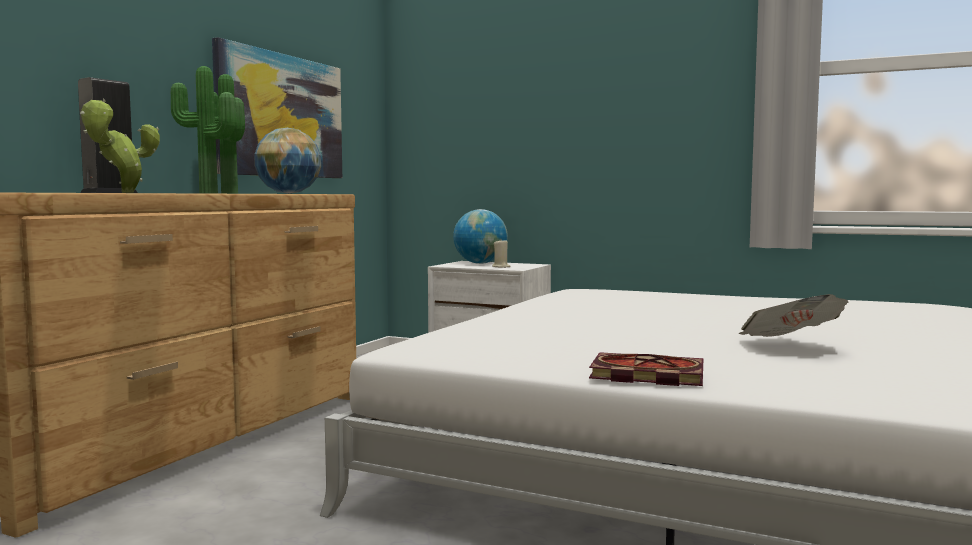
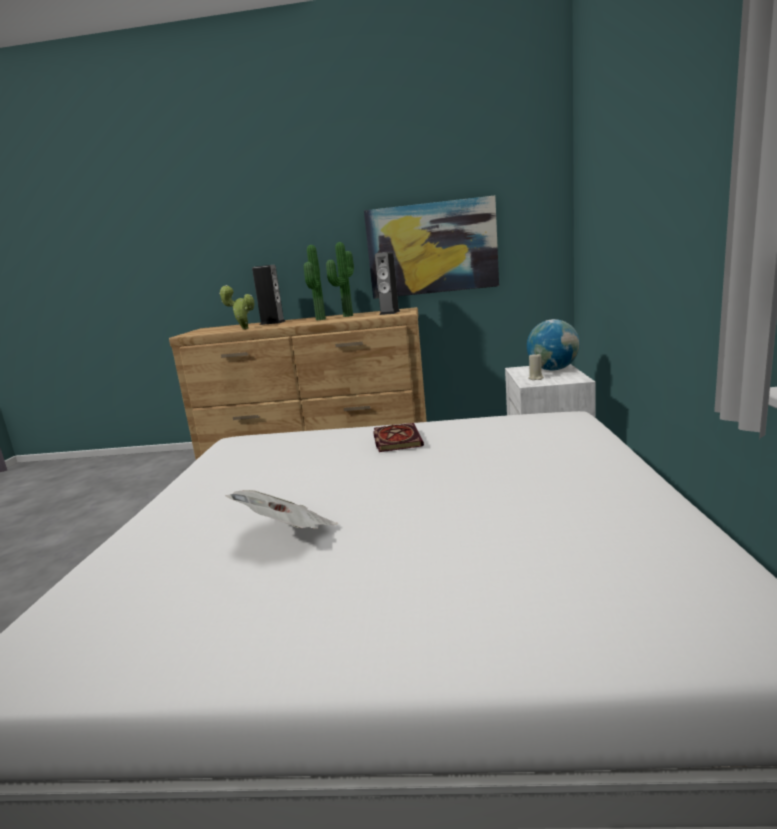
camera: 70 degrees right, 10 degrees up
(289, 193) = (389, 313): globe -> speaker
(644, 375) = (172, 502): book -> book (396, 440)

